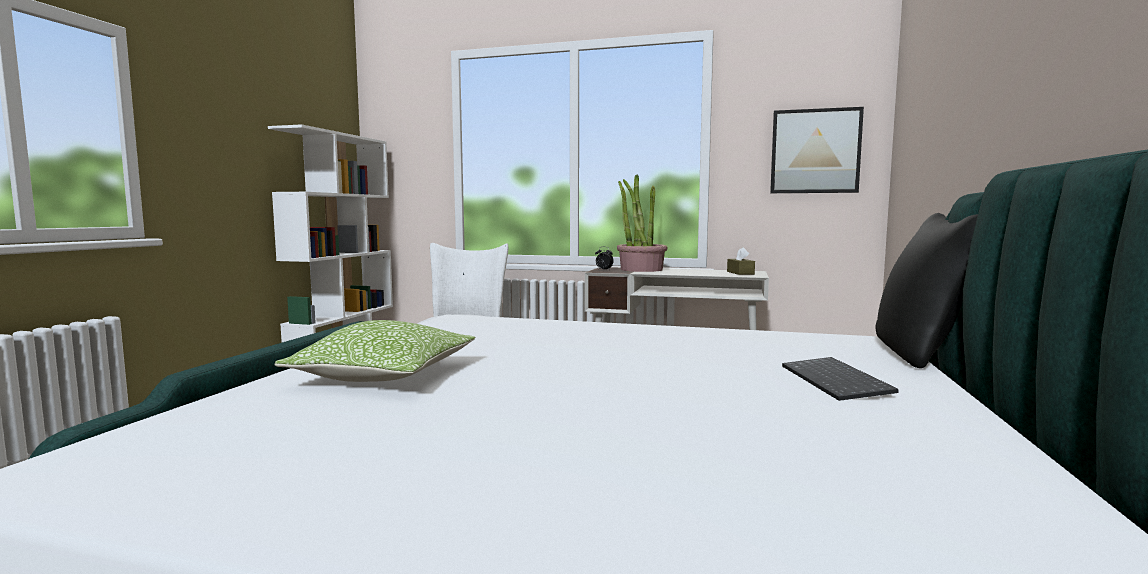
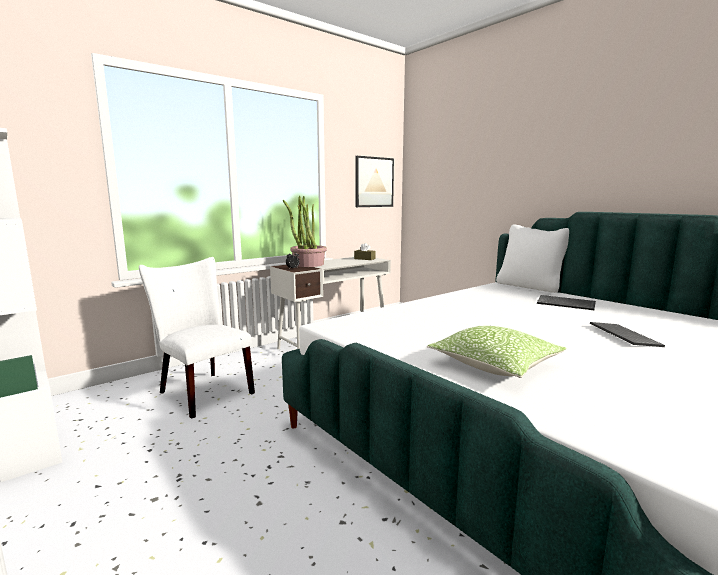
camera: 55 degrees left, 5 degrees up
(662, 426) = (622, 335): none -> keyboard
(921, 353) = (530, 286): black pillow -> white pillow

